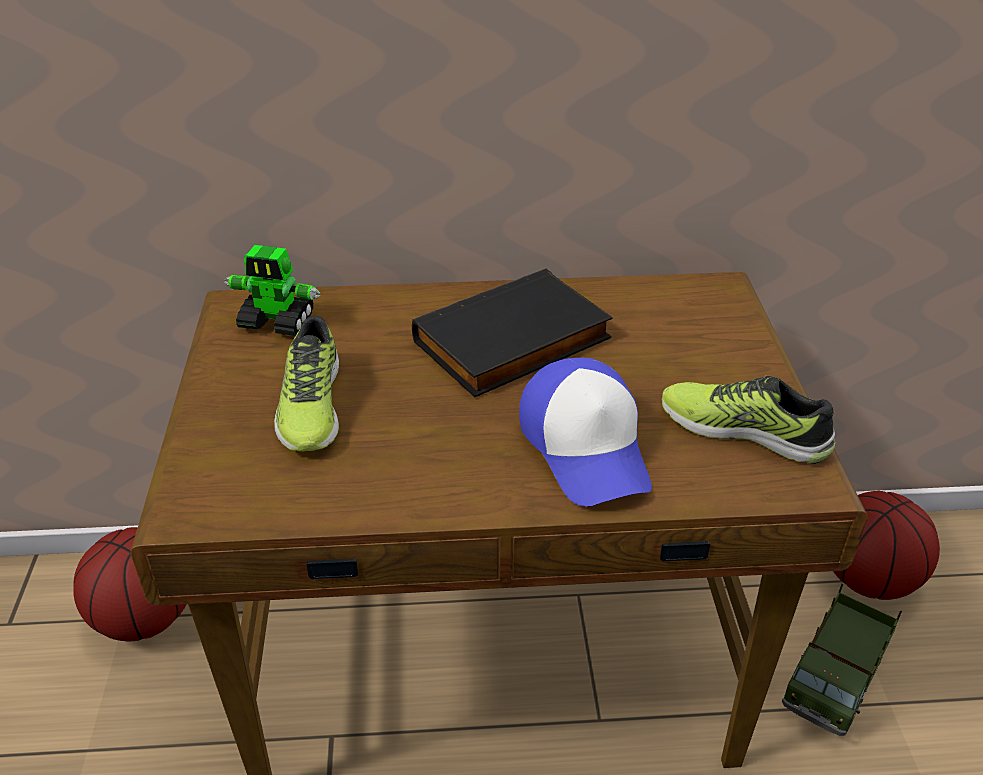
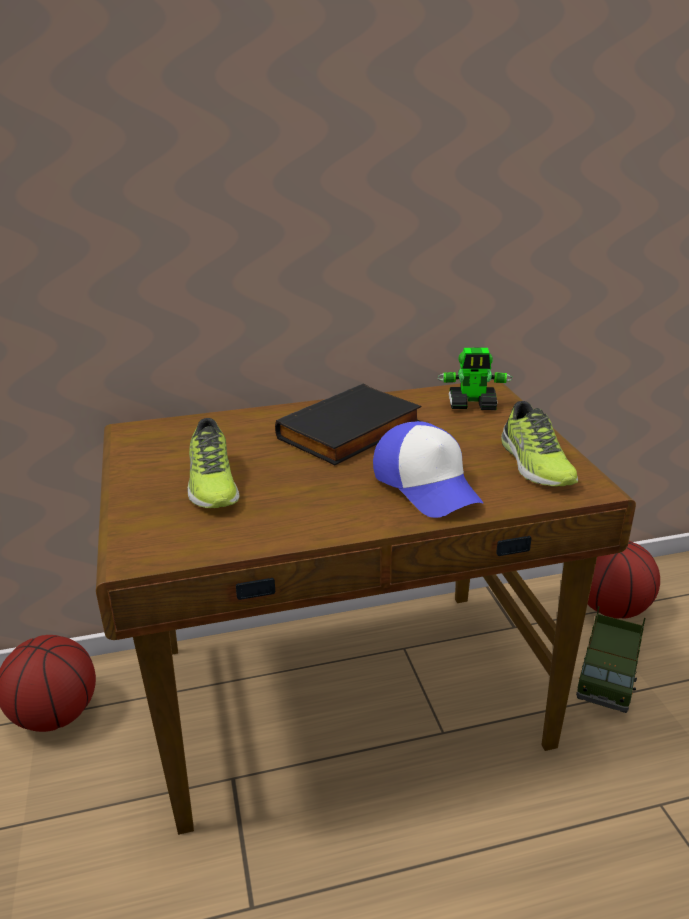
camera: 10 degrees left, 10 degrees down
(277, 322) = (168, 437): toy robot -> toy robot (472, 405)
(744, 430) = (534, 464): shoe -> shoe turned 120 degrees counterclockwise

